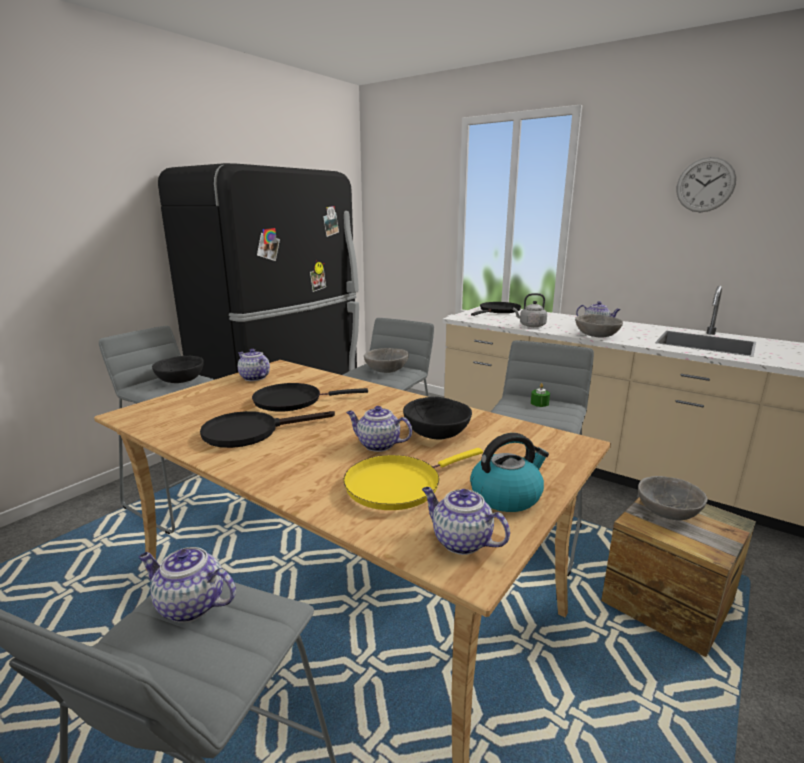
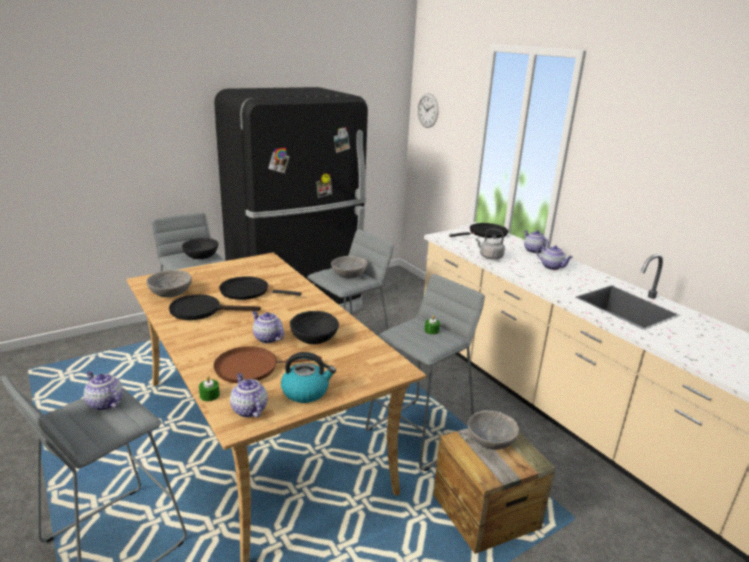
camera: 20 degrees right, 5 degrees up
(254, 378) = (241, 266): teapot -> teapot (533, 250)
(379, 537) = (209, 395): none -> green candle
(398, 485) = (251, 368): yellow frying pan -> brown frying pan
(596, 335) = (533, 278): grey bowl -> grey bowl (171, 293)
(705, 185) = (678, 149): wall clock -> wall clock (427, 110)

